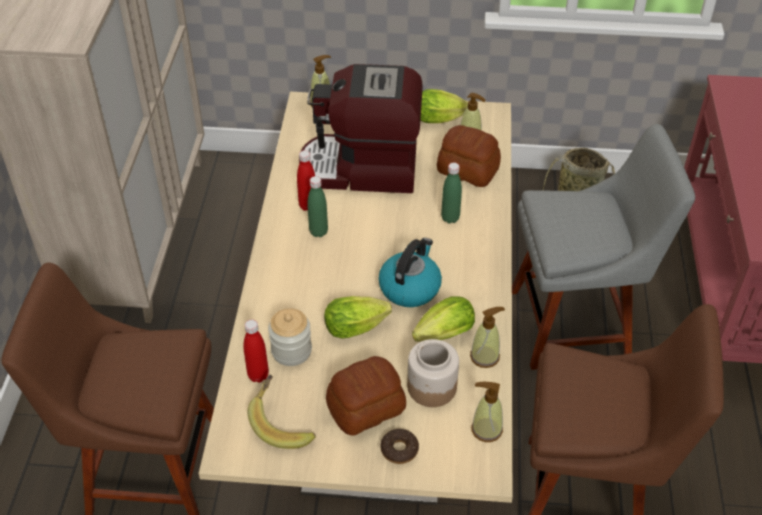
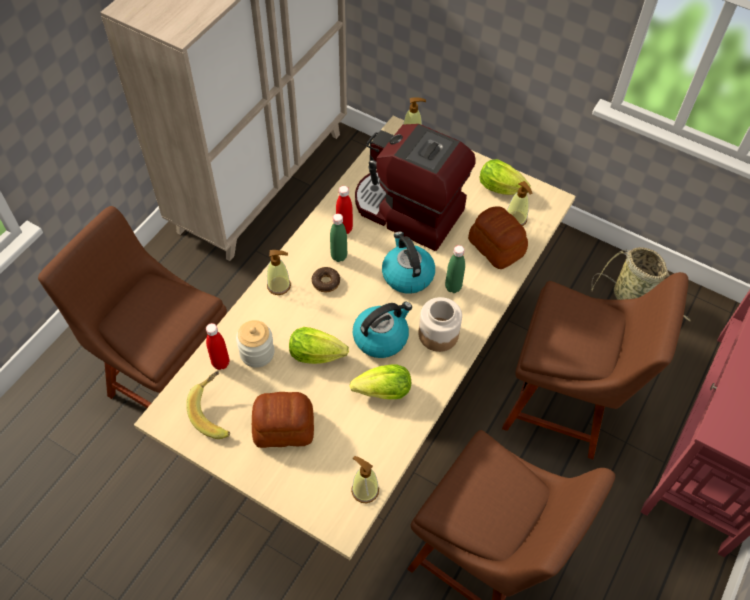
camera: 25 degrees right, 10 degrees up
(398, 223) = (407, 275): none -> kettle
(399, 449) = (287, 475): donut -> donut (326, 282)
(431, 387) = (344, 433): jar -> jar (438, 334)
(485, 356) = (403, 426): soap dispenser -> soap dispenser (279, 285)
(576, 323) = (565, 405): grey chair -> brown chair

